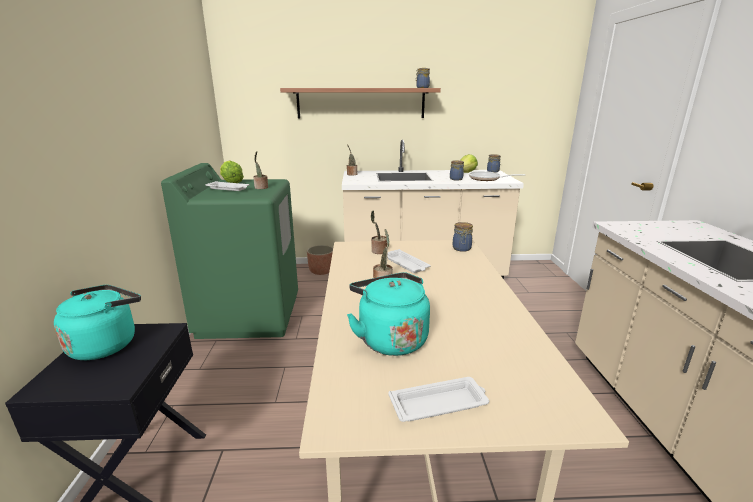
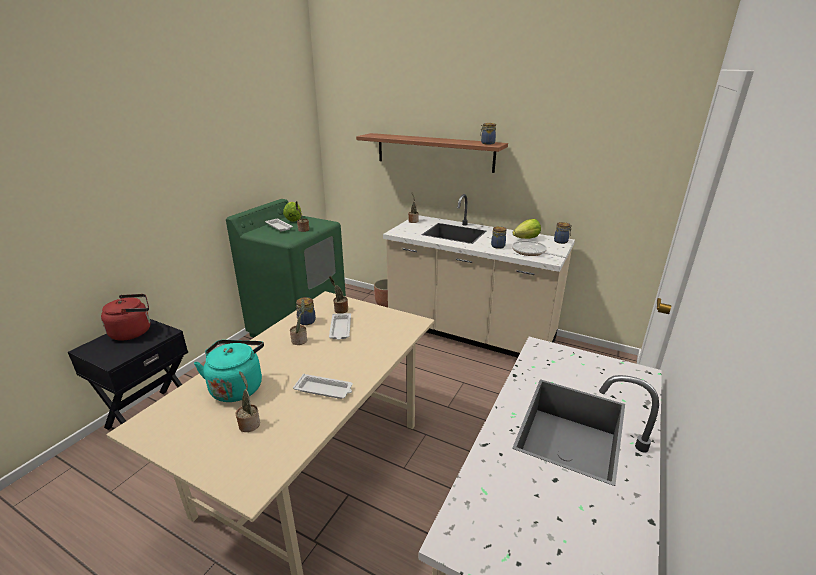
camera: 30 degrees right, 5 degrees up
(106, 344) = (134, 331): turquoise kettle -> red kettle
(440, 404) = (196, 441): white tray -> white tray (324, 390)
(461, 249) = (407, 326): jar -> jar (306, 321)
(465, 363) = (249, 423): none -> potted plant

